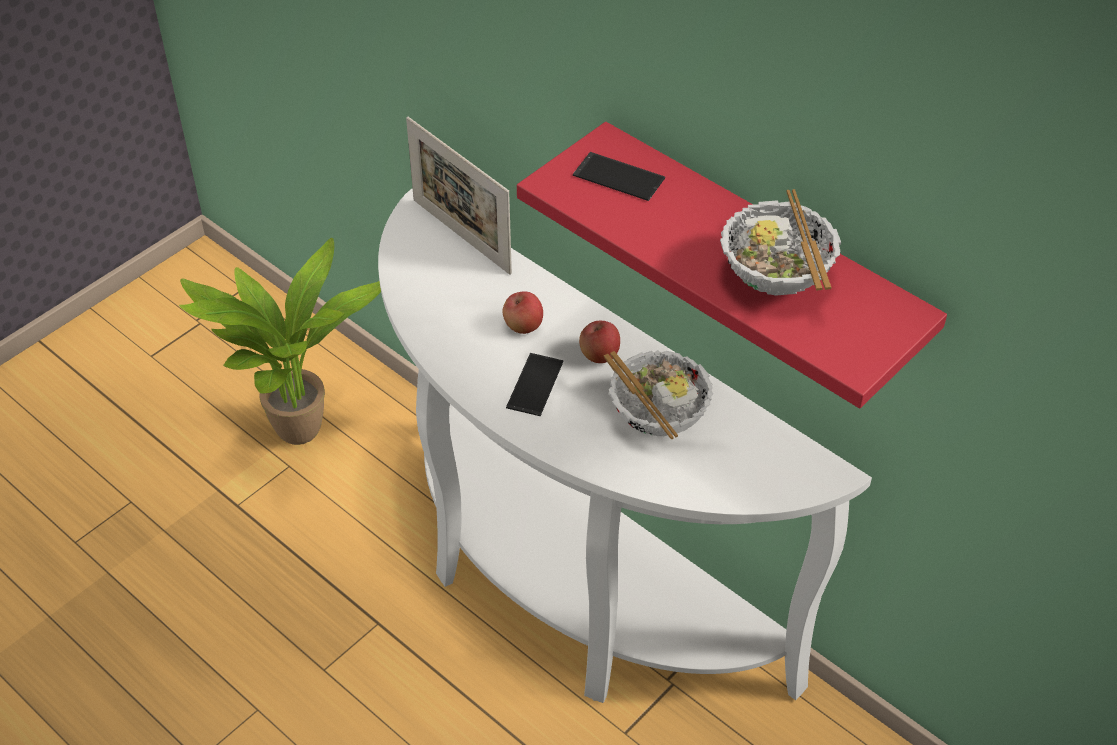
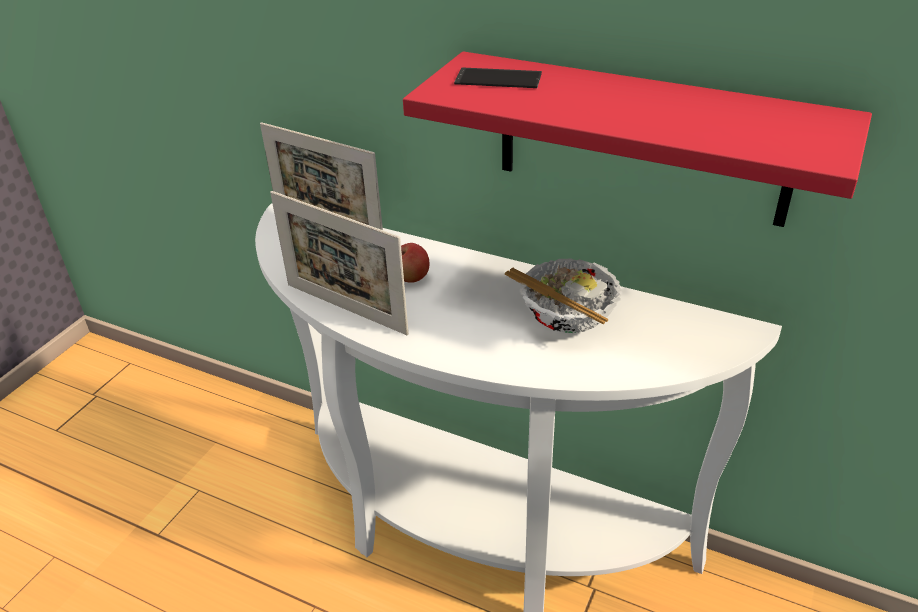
camera: 15 degrees left, 10 degrees down
(301, 437) = (204, 464): potted plant -> none
(445, 349) = (346, 309): none -> picture frame
(535, 385) = (442, 319): phone -> none
(599, 355) = (490, 285): apple -> none
(777, 275) = (696, 114): bowl -> none

